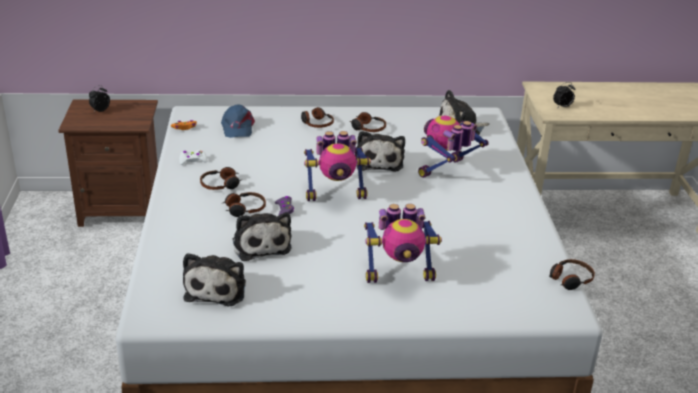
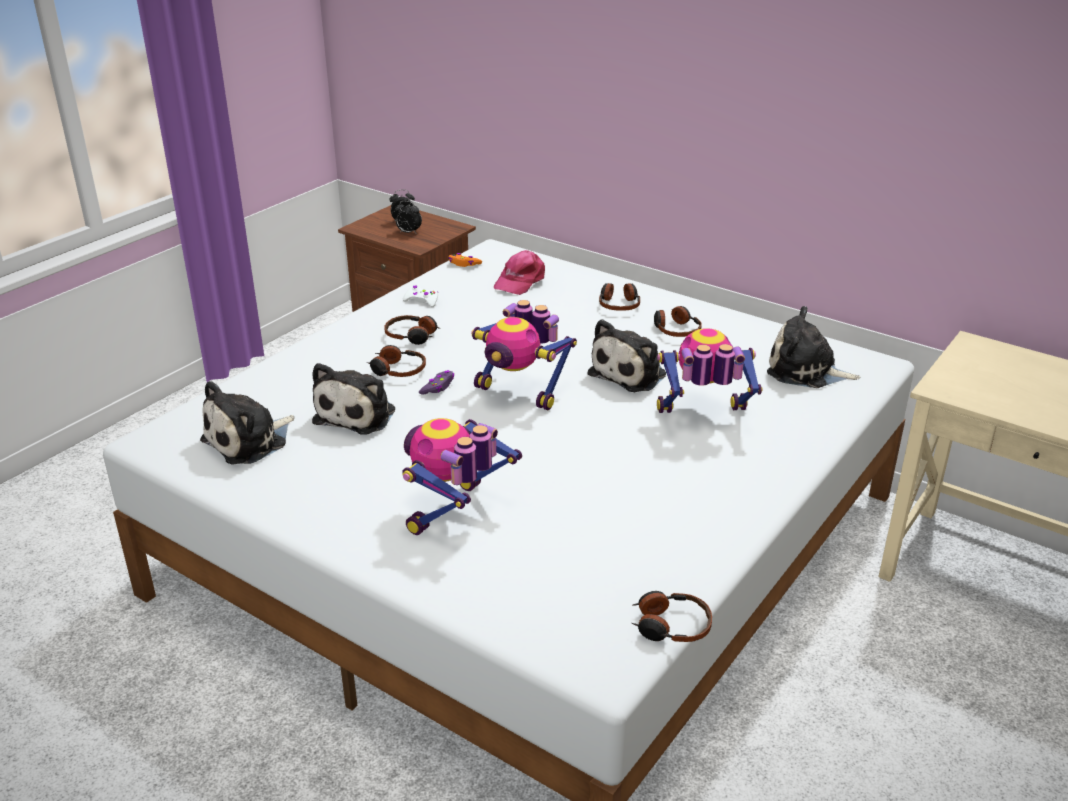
camera: 40 degrees right, 0 degrees up
(237, 127) = (520, 281): blue cap -> pink cap
(399, 274) = (455, 513): toy robot -> toy robot turned 90 degrees clockwise
(562, 107) = (974, 384): alarm clock -> alarm clock (408, 232)

